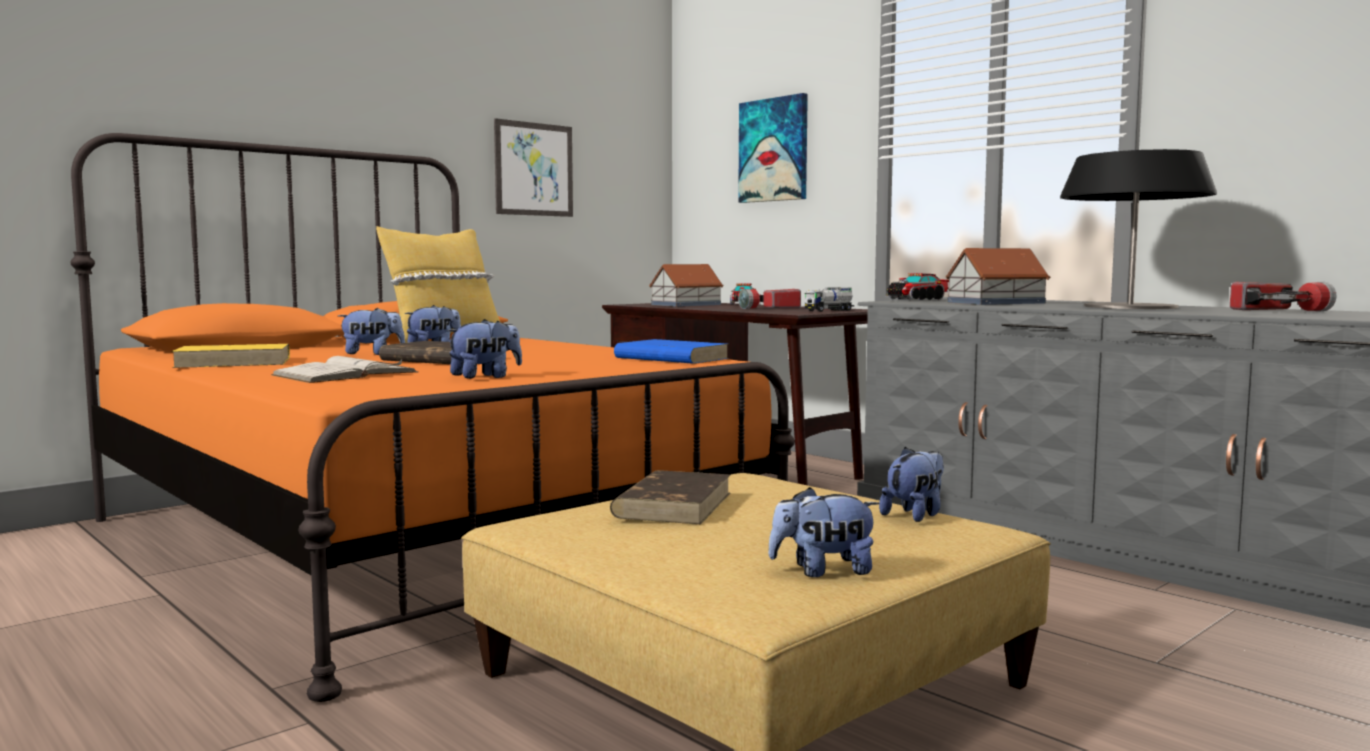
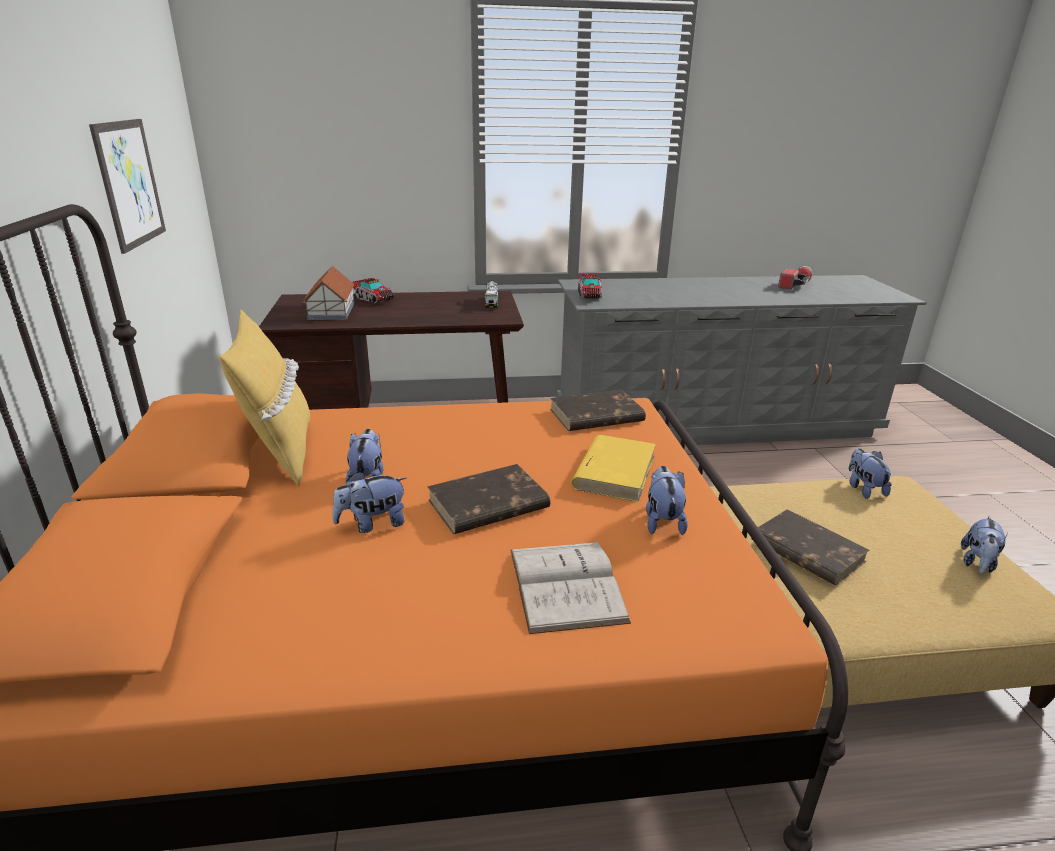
camera: 55 degrees left, 20 degrees up
(235, 362) = (345, 635): yellow book -> yellow book (614, 471)
(372, 354) = (372, 524): plush toy -> plush toy turned 135 degrees counterclockwise
(670, 358) = (595, 416): blue book -> brown book
(769, 308) = (437, 307): flashlight -> none
(774, 150) = (350, 141): picture -> none
(994, 302) = (645, 293): toy house -> none
(1130, 307) = (726, 289): table lamp -> none

